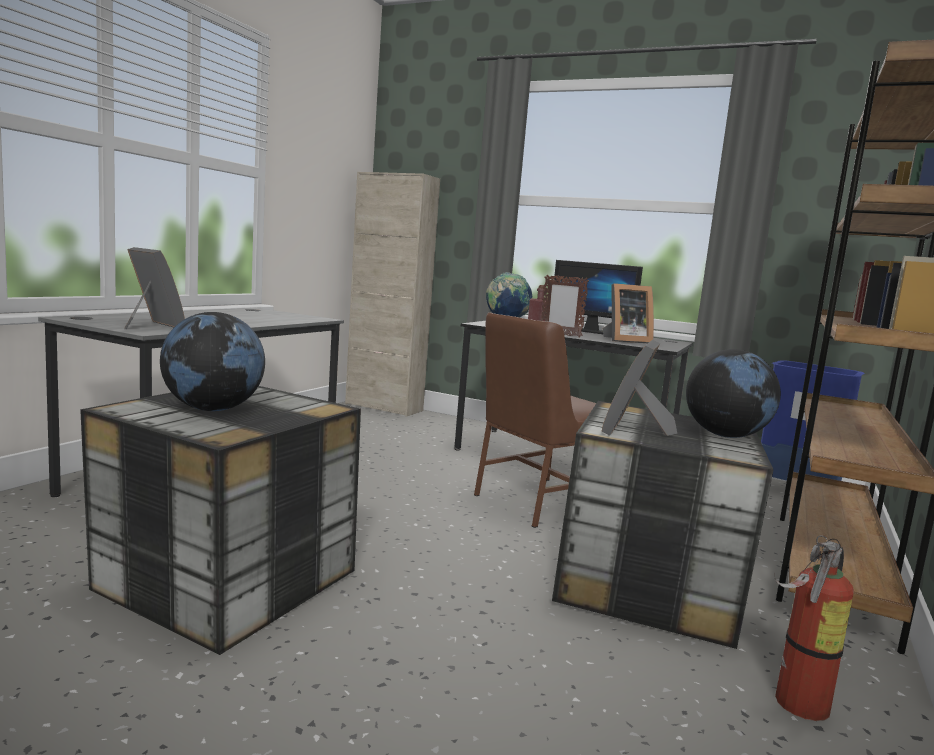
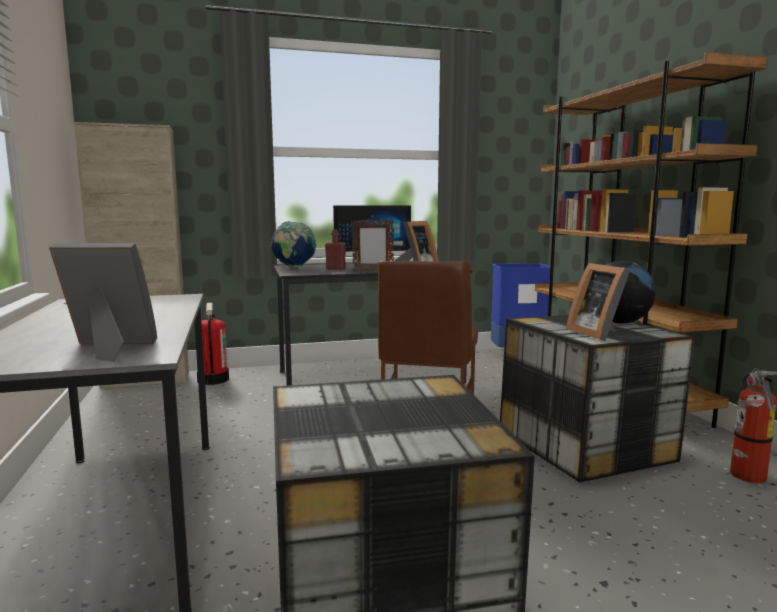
camera: 40 degrees left, 0 degrees up
(213, 409) = (384, 421): globe -> none
(428, 420) = (212, 379): none -> fire extinguisher

